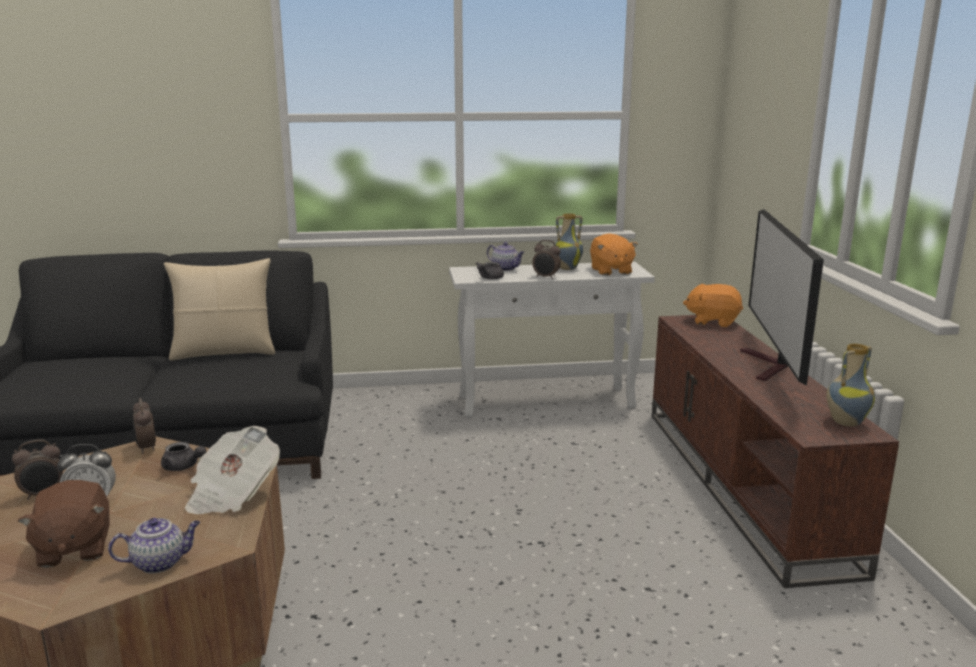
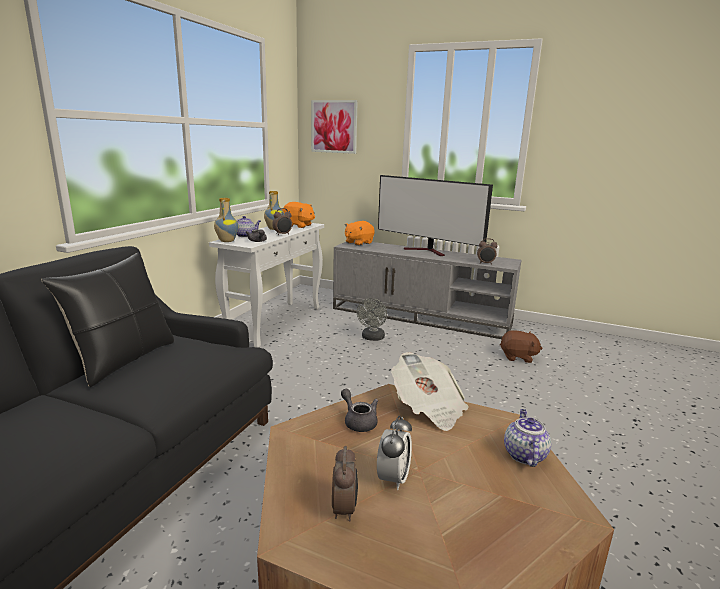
camera: 60 degrees left, 0 degrees up
(73, 549) = (479, 497): brown plush toy -> brown plush toy (518, 357)
(146, 448) = (295, 434): alarm clock -> alarm clock (485, 263)
(183, 467) = (358, 421): grey teapot -> grey teapot turned 90 degrees counterclockwise
(224, 352) = (123, 360): beige pillow -> black pillow
(597, 471) = (372, 338): none -> grey fan
(744, 484) = (421, 316): brown tv stand -> grey tv stand
(749, 116) = (334, 126): none -> picture
(845, 422) = (498, 259): vase -> vase (226, 241)

